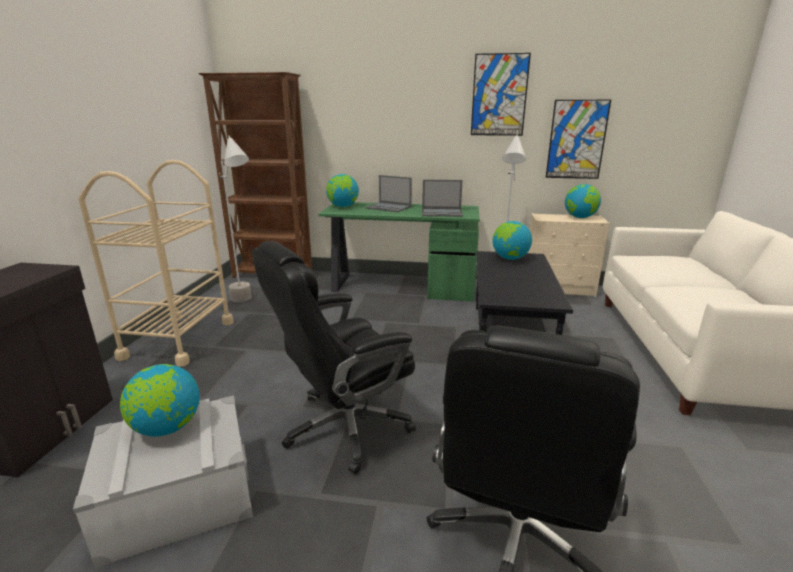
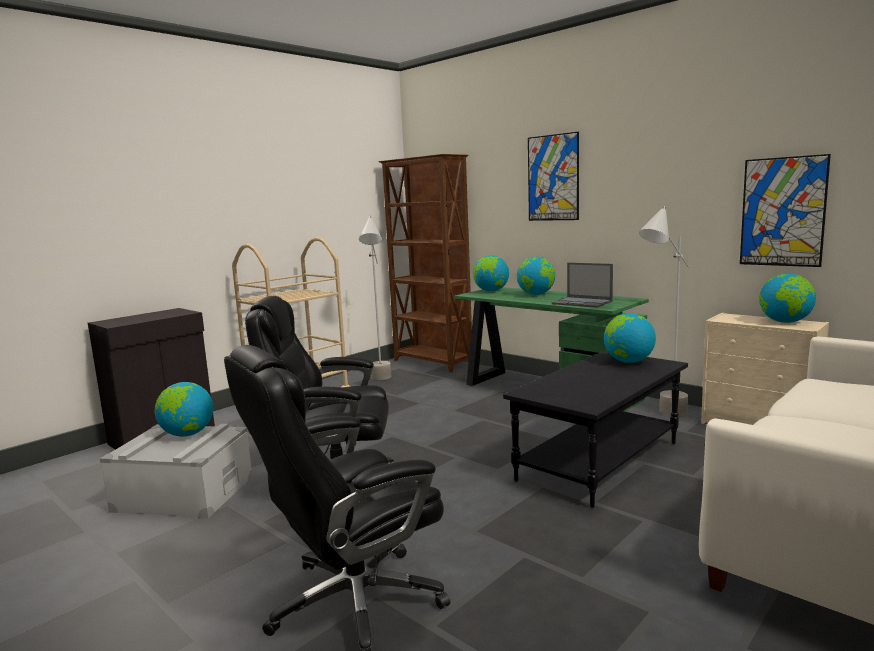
camera: 35 degrees right, 10 degrees down
(389, 207) = (536, 294): laptop -> globe
(499, 95) = (672, 160): picture -> picture (553, 178)

